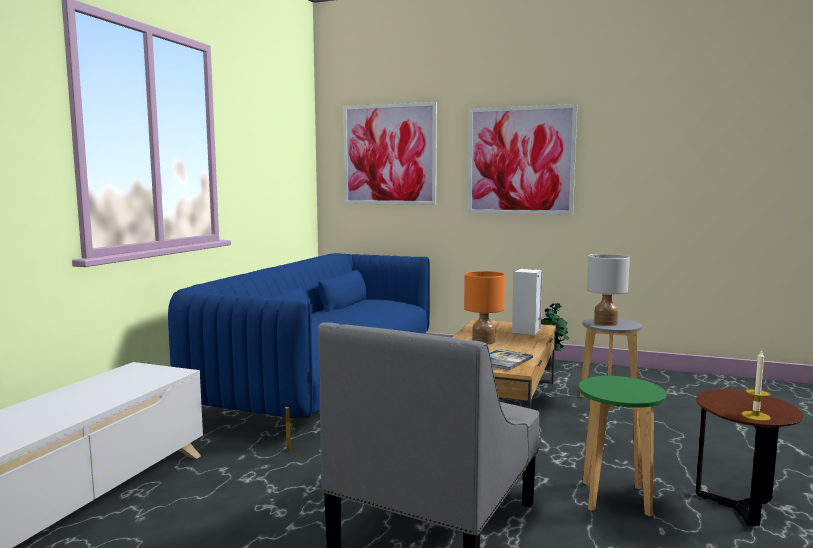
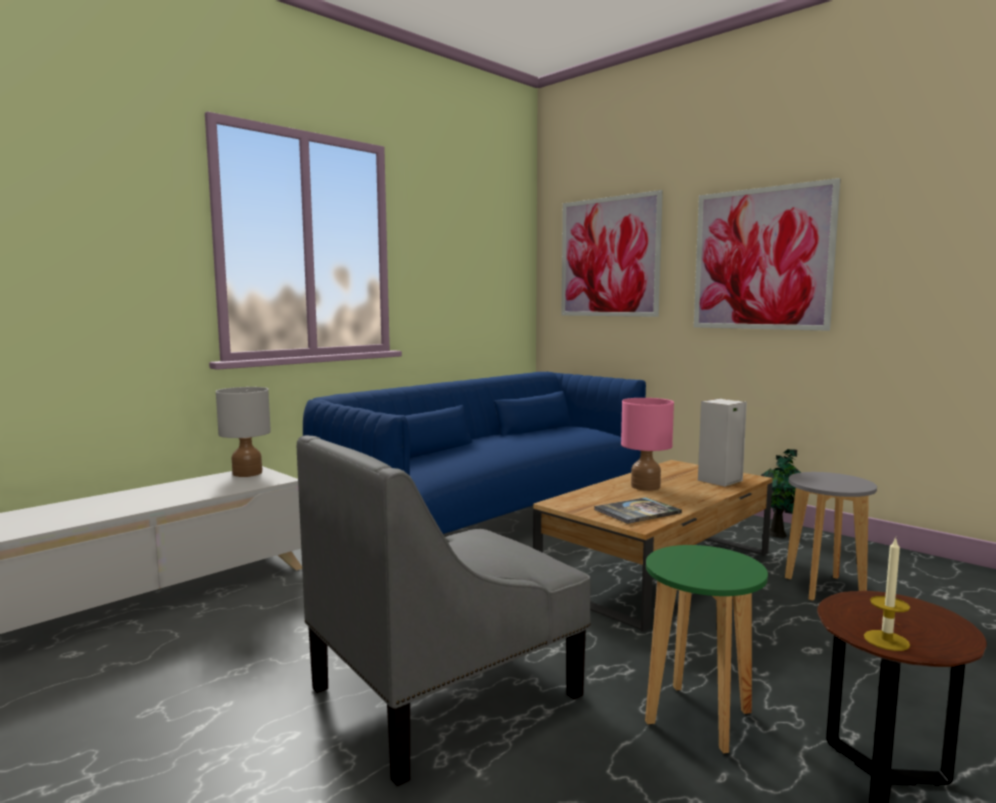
camera: 25 degrees right, 0 degrees up
(483, 341) = (645, 487): orange table lamp -> pink table lamp
(606, 323) = (821, 480): grey table lamp -> grey table lamp (247, 473)

